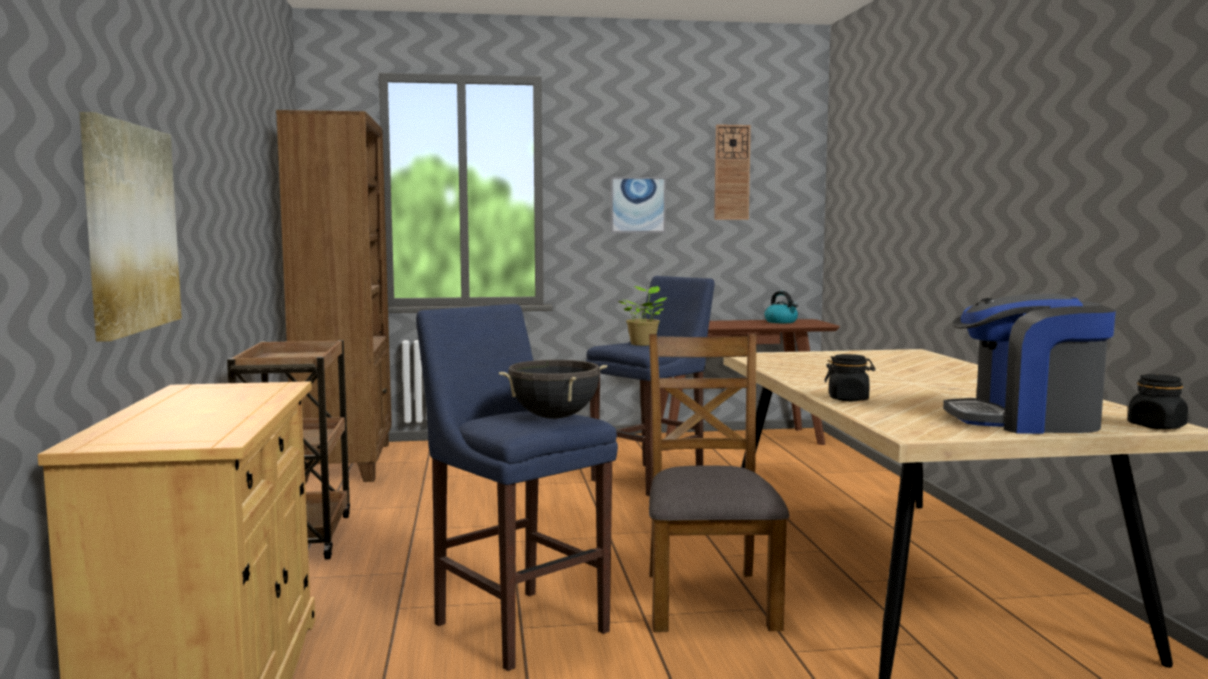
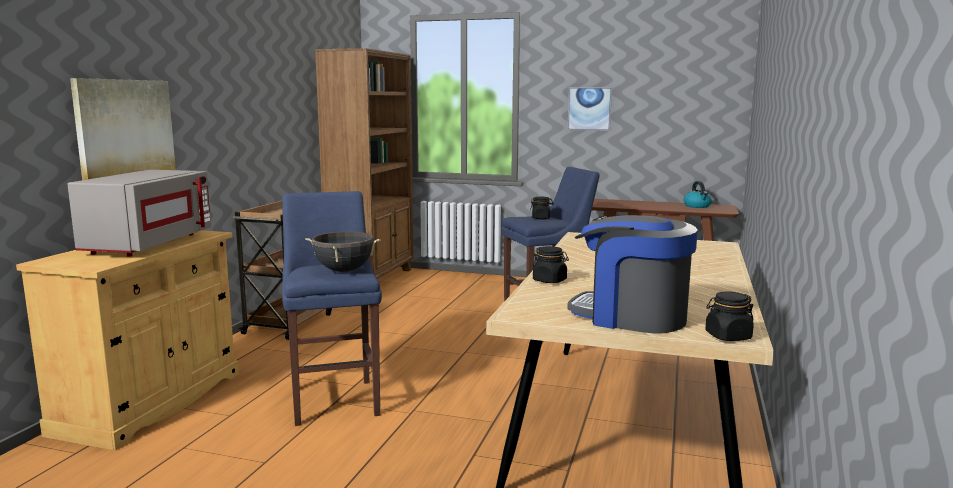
camera: 25 degrees right, 5 degrees up
(217, 406) = (148, 244): none -> grey microwave
(643, 344) = (541, 218): potted plant -> black jar
(708, 599) = (467, 408): brown chair -> none
(732, 172) = (668, 82): wall clock -> none

